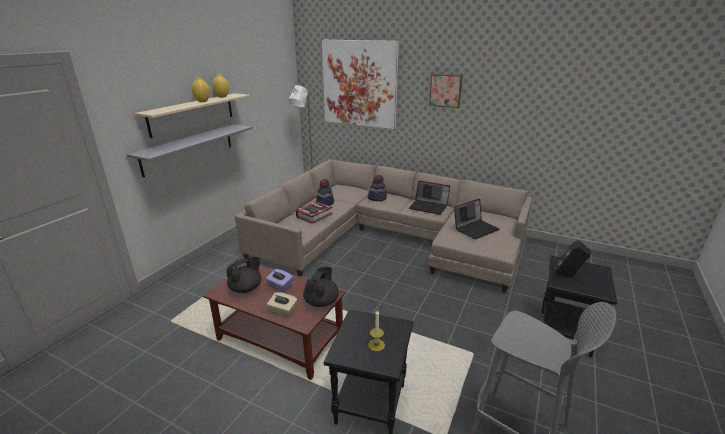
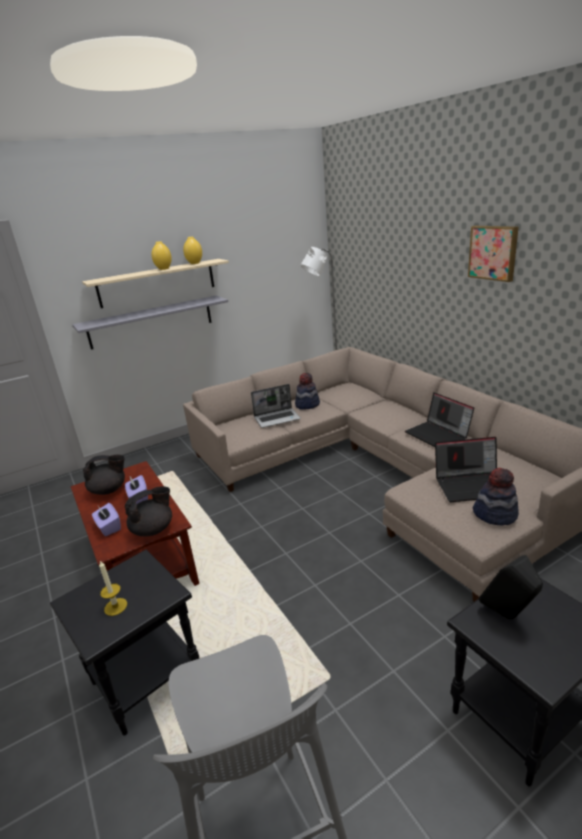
camera: 35 degrees right, 0 degrees up
(283, 311) = (108, 527): beige tissue box -> purple tissue box
(314, 215) = (277, 418): book -> laptop
(359, 84) = (388, 244): picture -> none
(377, 198) = (379, 409): hat -> hat (495, 514)

